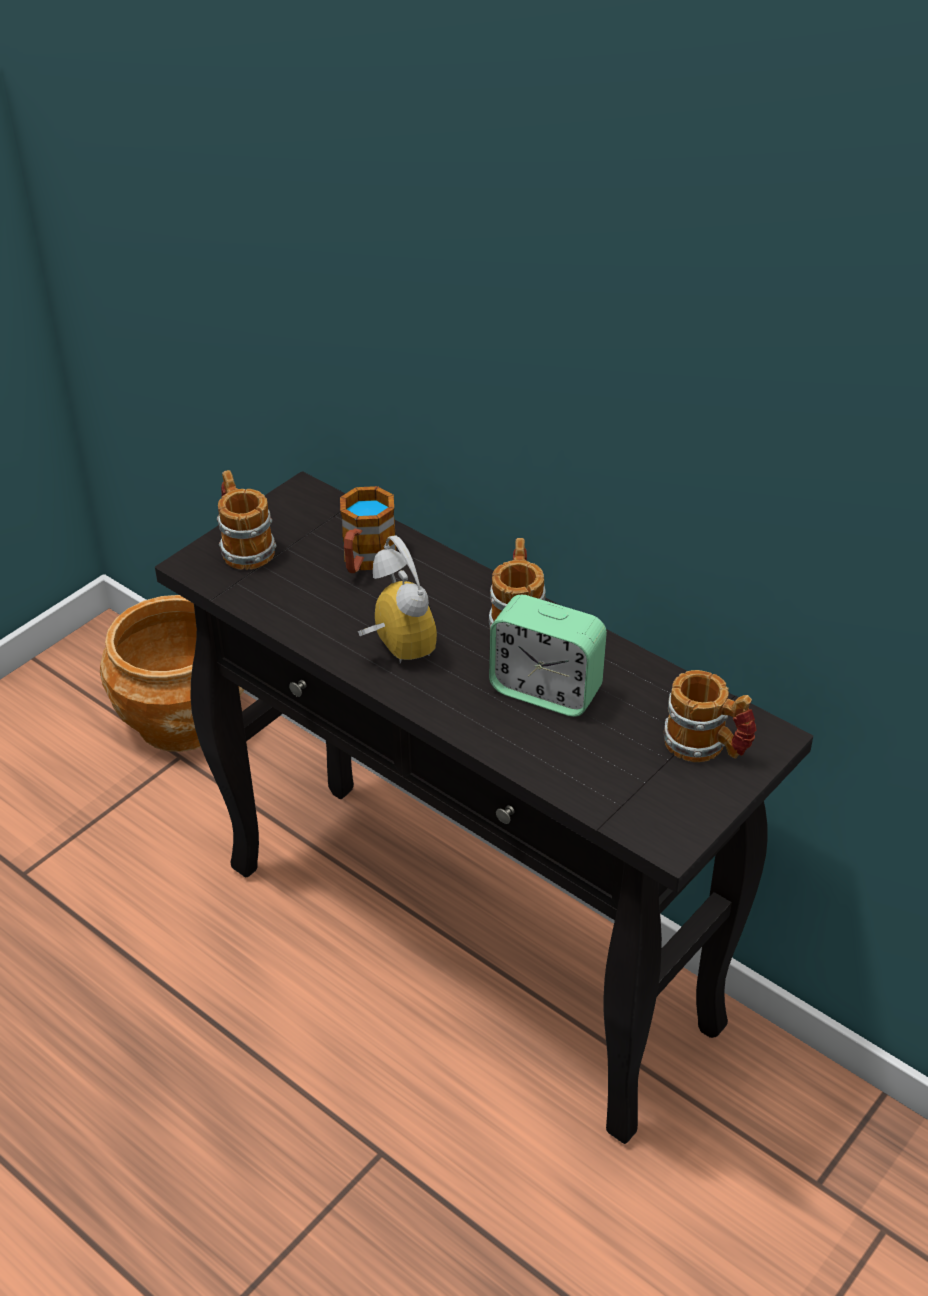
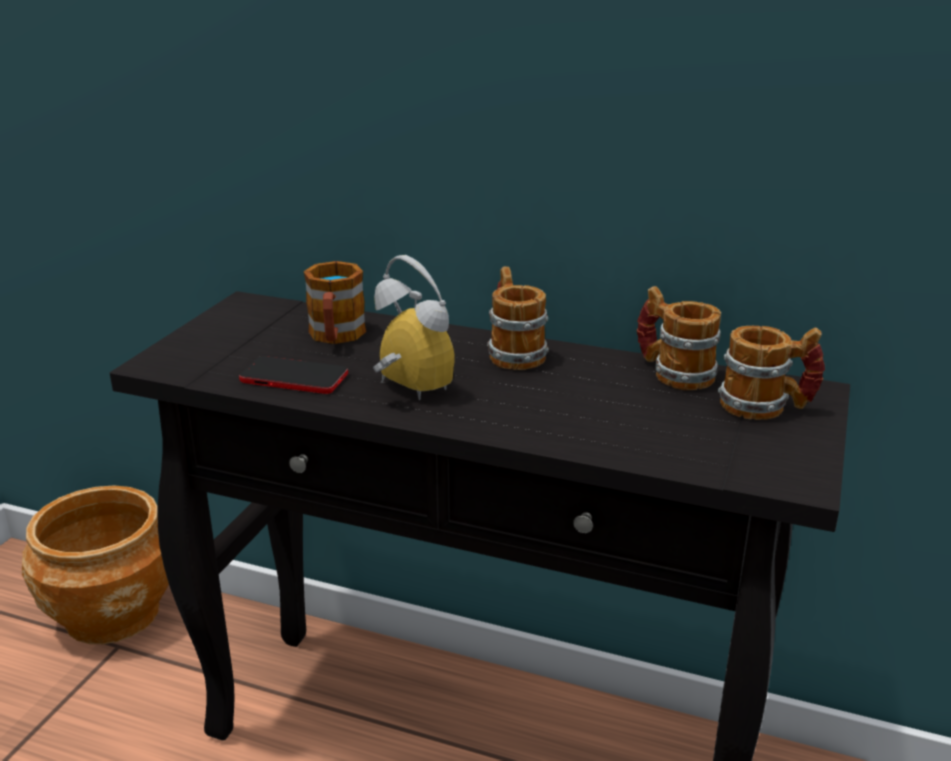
camera: 20 degrees left, 15 degrees down
(244, 547) = (203, 345): mug -> mug (673, 373)
(306, 609) = (294, 377): none -> phone
(546, 691) = (581, 395): alarm clock -> none

